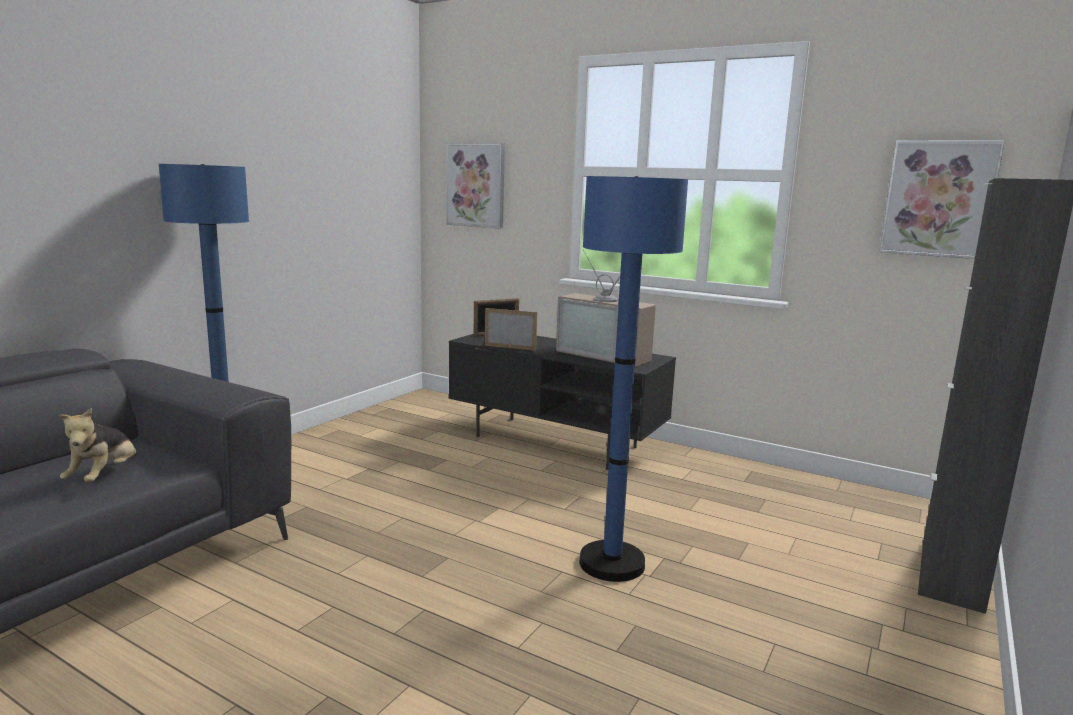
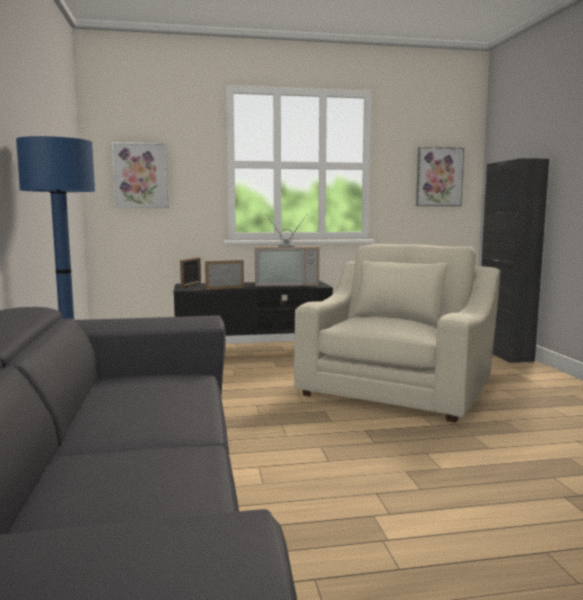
camera: 40 degrees left, 5 degrees down
(104, 476) = (170, 389): plush toy -> none
(612, 563) = (397, 388): blue floor lamp -> beige armchair

